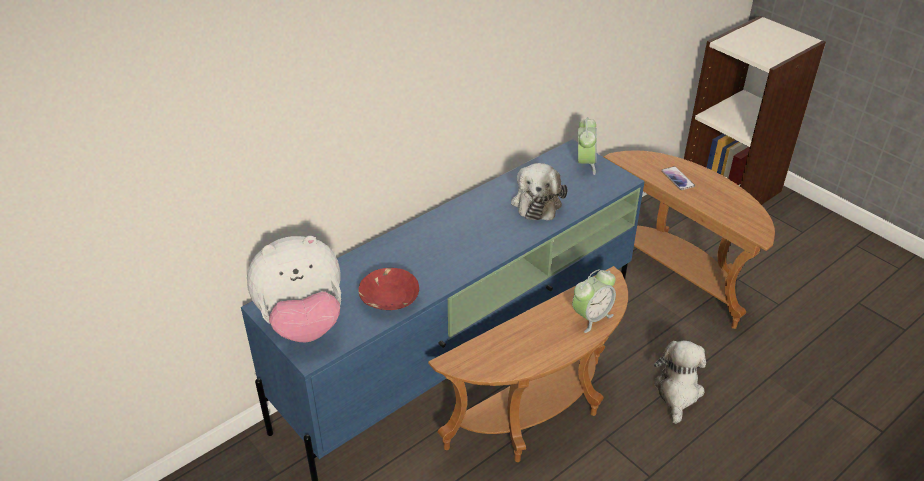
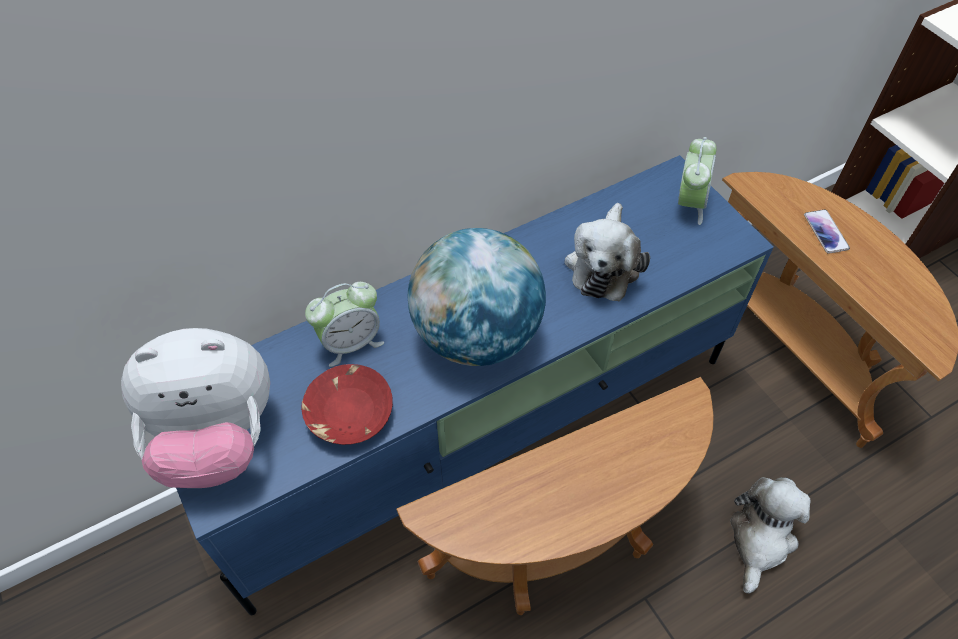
camera: 10 degrees right, 15 degrees up
(462, 248) = (476, 335): none -> globe
(591, 317) = (649, 467): alarm clock -> alarm clock (350, 343)

